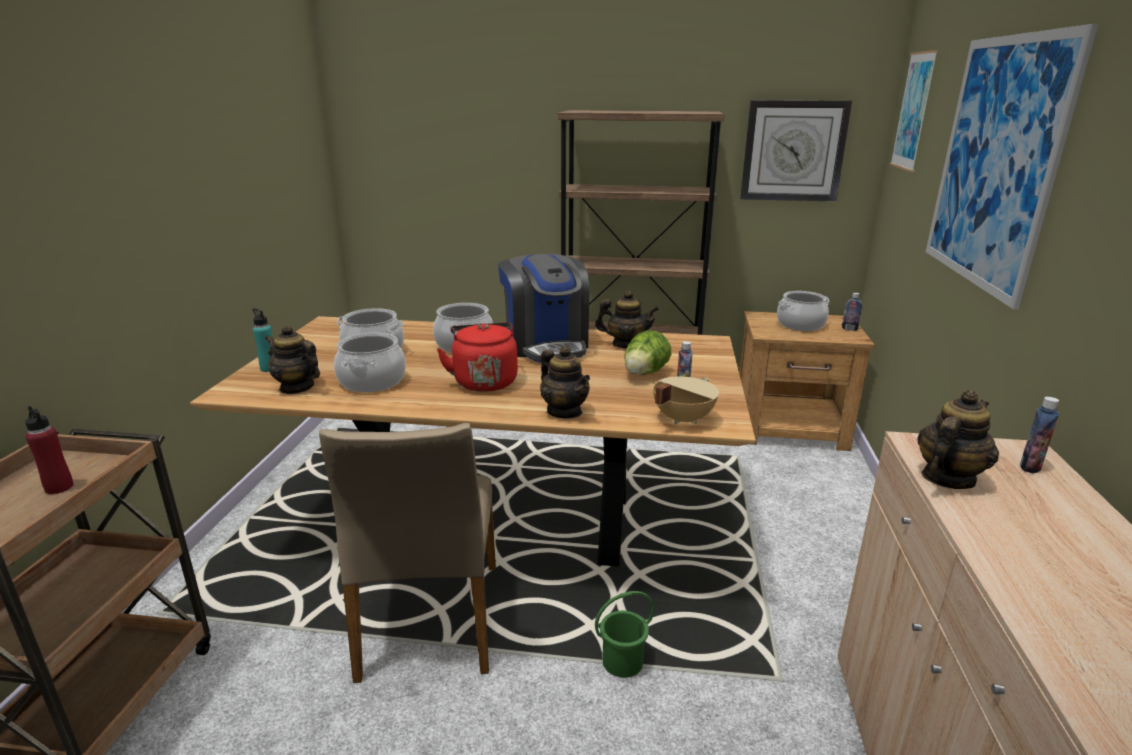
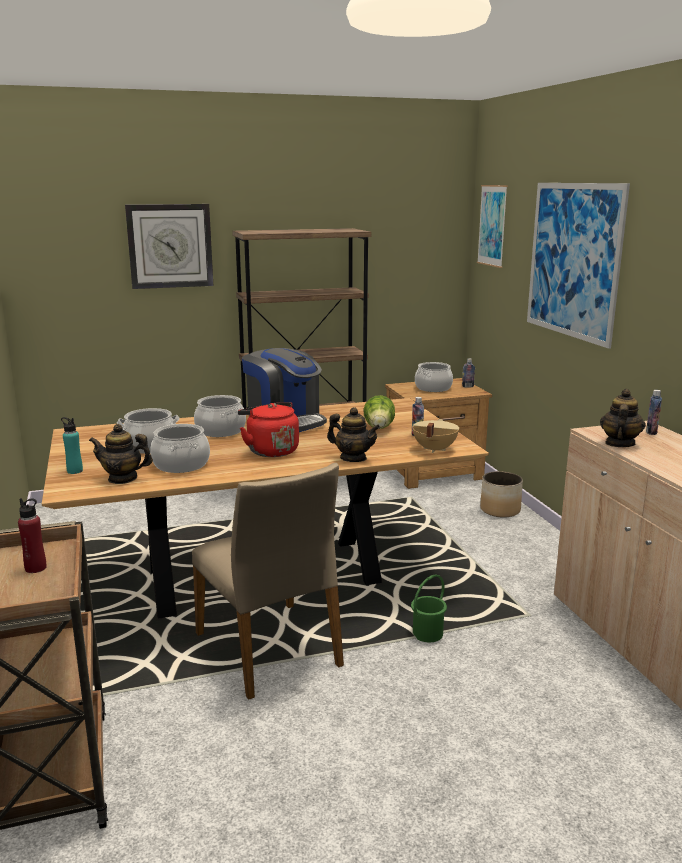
camera: 25 degrees left, 5 degrees down
(625, 344) = (344, 413): teapot -> none
(793, 151) = (408, 256): wall clock -> wall clock (170, 246)
(845, 500) = (500, 510): none -> planter

